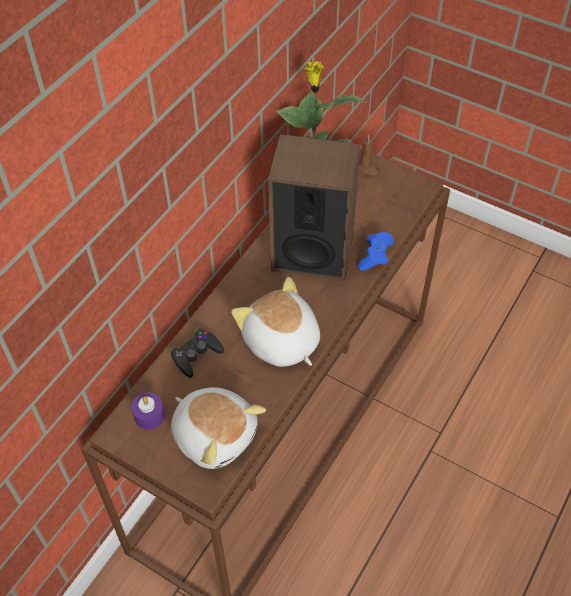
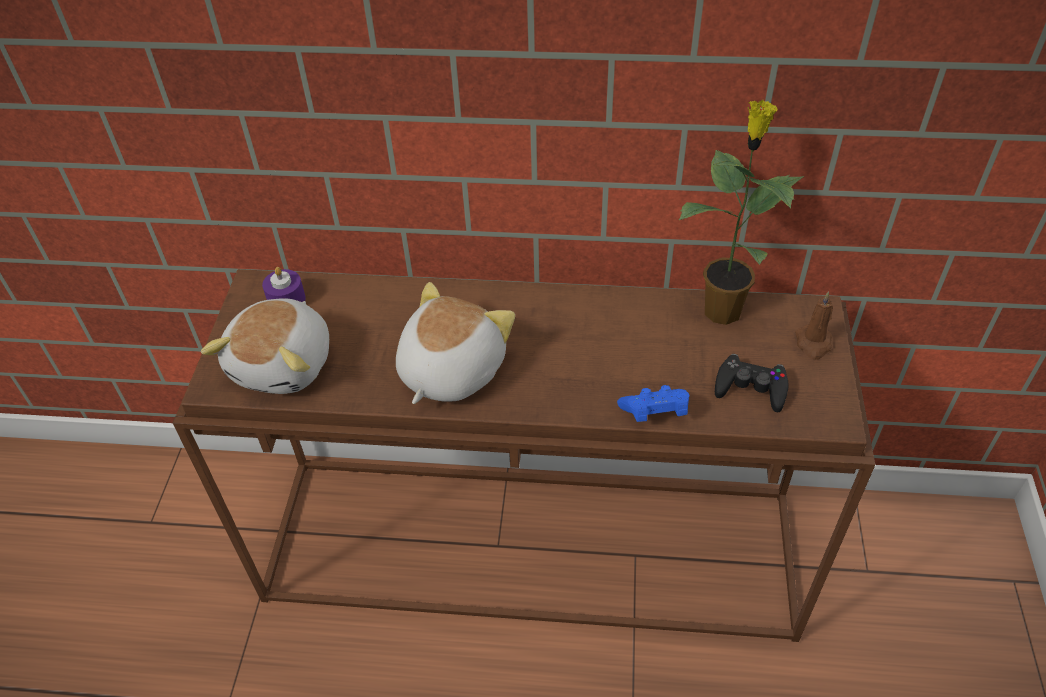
camera: 65 degrees right, 5 degrees down
(196, 355) = (387, 303): black game controller -> black game controller (750, 388)
(312, 253) = (612, 345): speaker -> none

